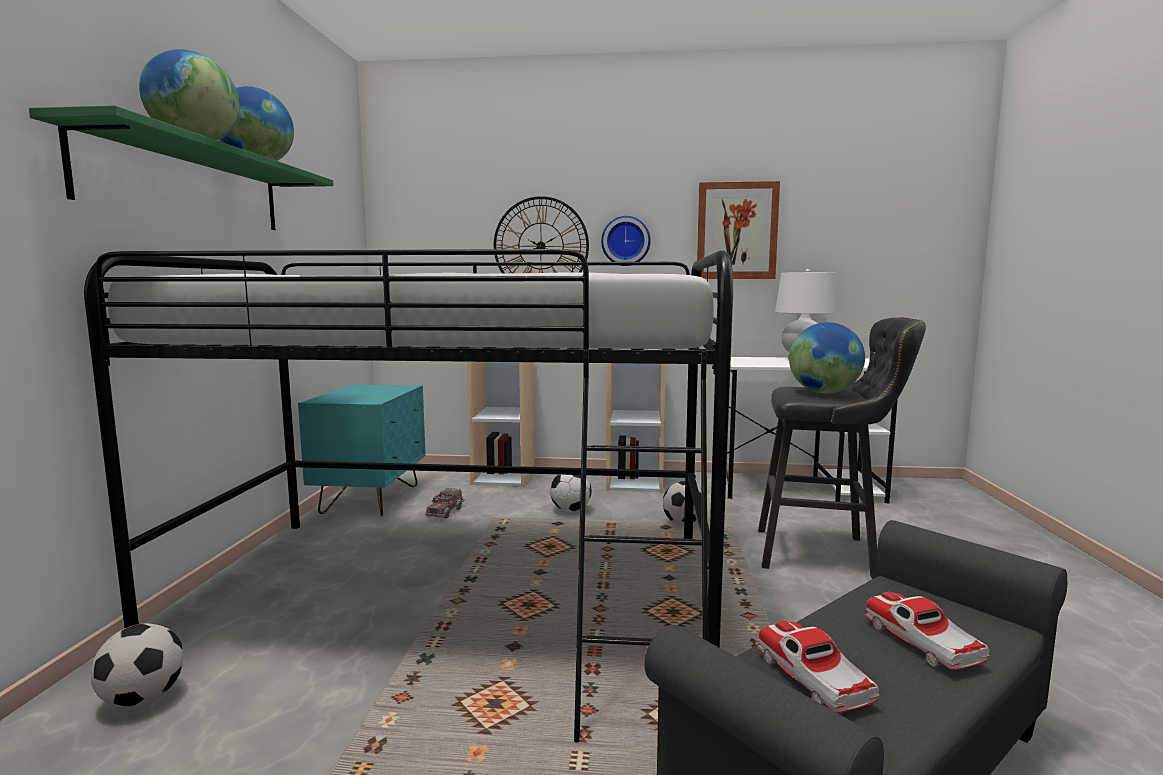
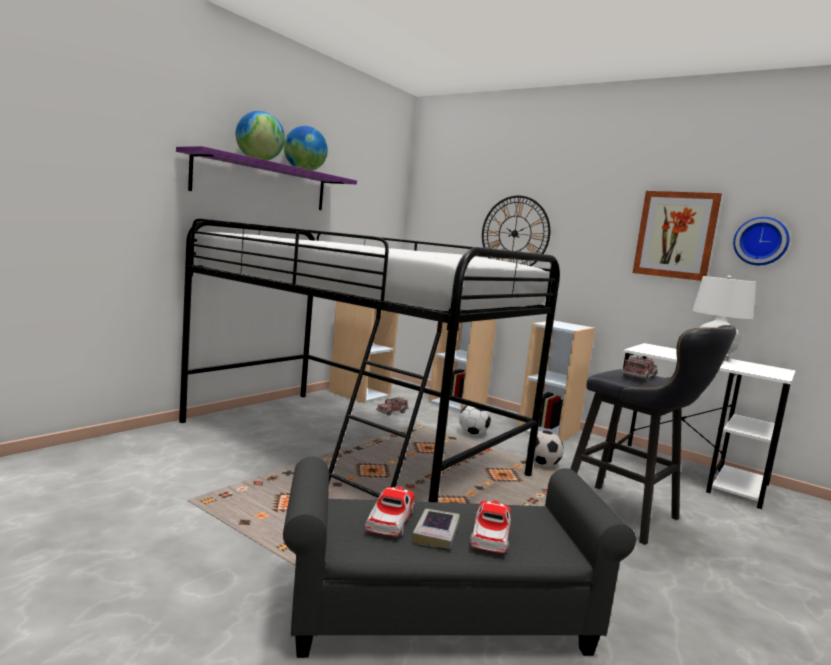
camera: 30 degrees right, 0 degrees up
(142, 699) = (163, 444): football -> none
(190, 186) = (263, 183): green shelf -> purple shelf
(371, 499) = (359, 393): turquoise nightstand -> bookcase
(625, 241) = (579, 235): wall clock -> wall clock (761, 241)
(823, 392) = (638, 377): globe -> toy truck
(881, 669) = (436, 533): none -> book

